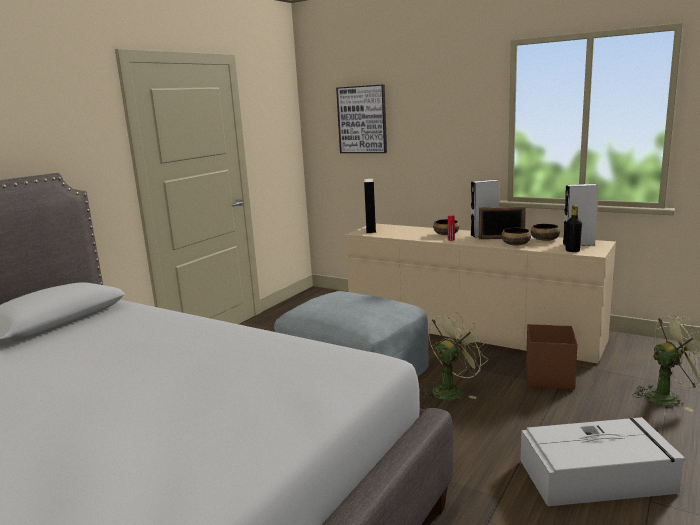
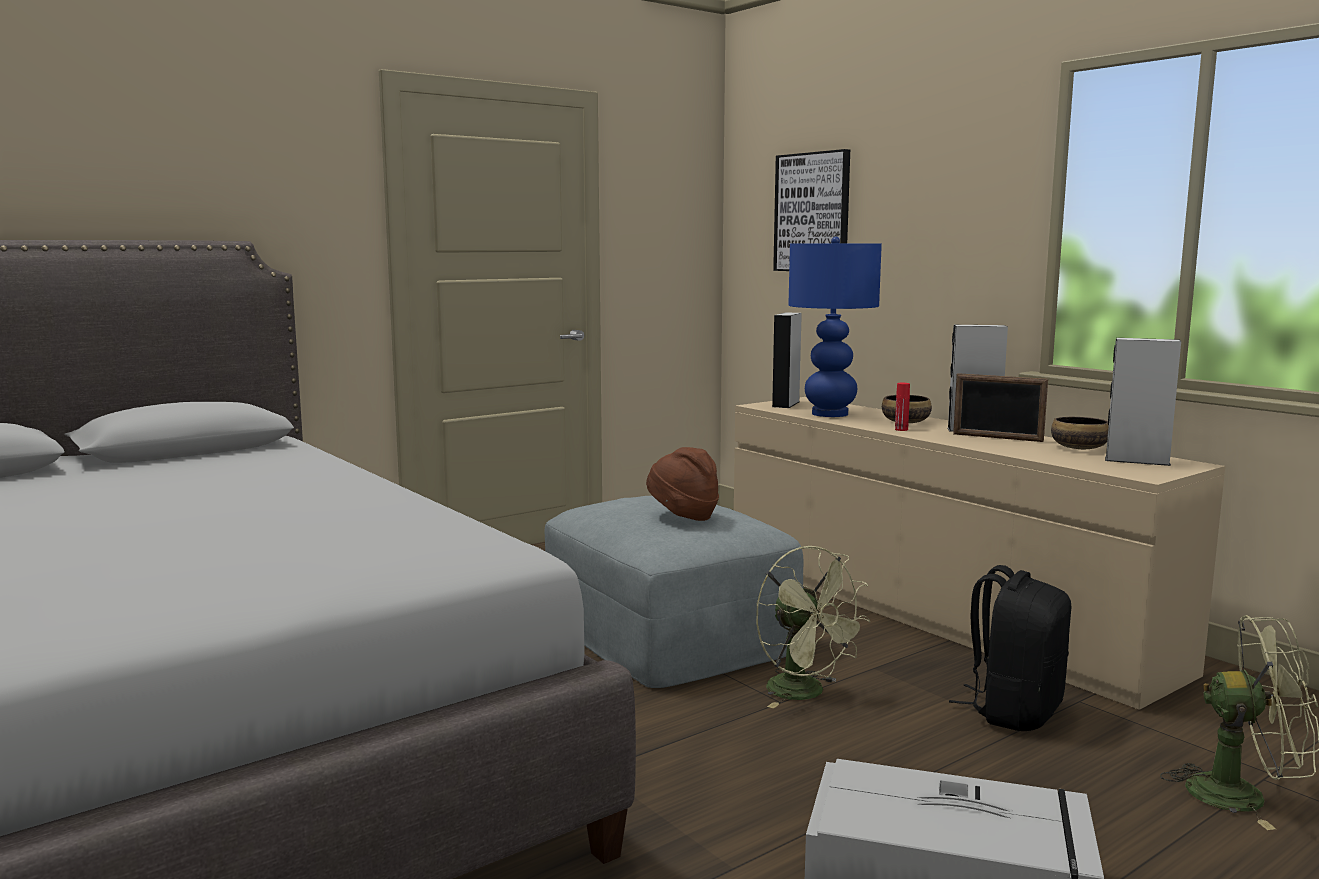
camera: 20 degrees right, 5 degrees down
(364, 307) = (683, 516): none -> brown hat
(402, 234) = (830, 414): none -> blue table lamp
(451, 390) = (806, 693): green fan -> green fan turned 75 degrees clockwise
(516, 244) = (1011, 448): bowl -> none
(549, 377) = (1013, 711): brown storage box -> black backpack
(572, 251) = (1106, 468): black bottle -> none

